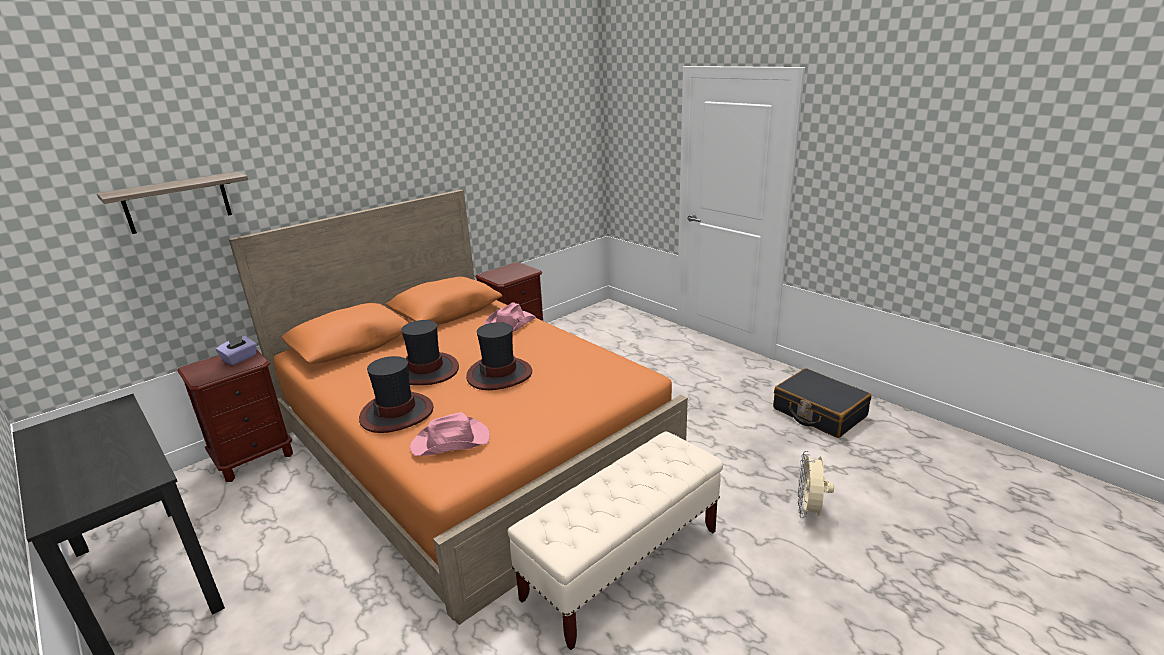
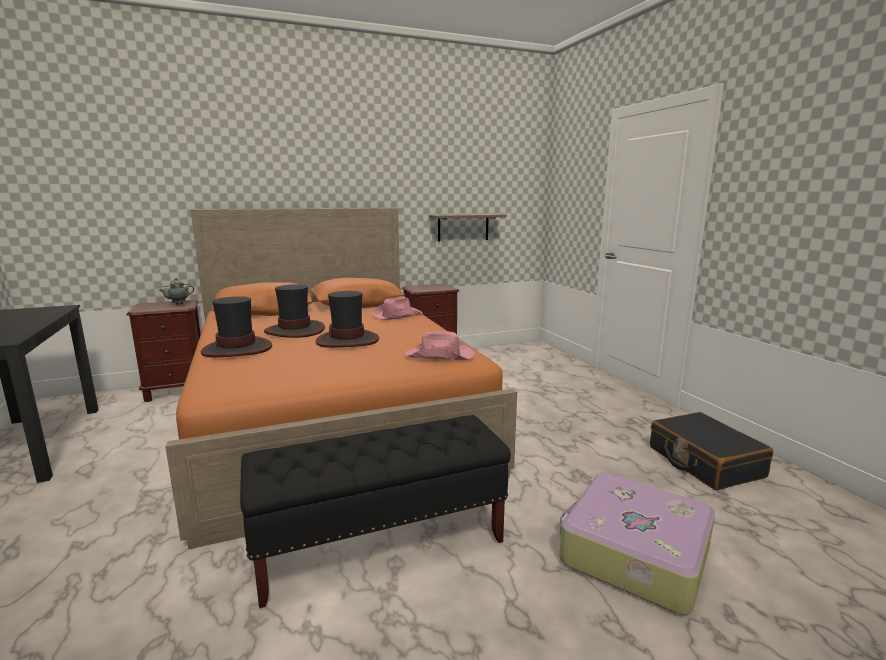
camera: 20 degrees right, 10 degrees down
(177, 203) = (158, 175): shelf -> shelf (463, 227)
(240, 359) = (178, 304): purple tissue box -> teapot
(451, 442) = (250, 372): pink hat -> pink hat (440, 356)
(623, 564) = (381, 544): beige bench -> black bench
(809, 511) = (632, 553): beige fan -> suitcase

